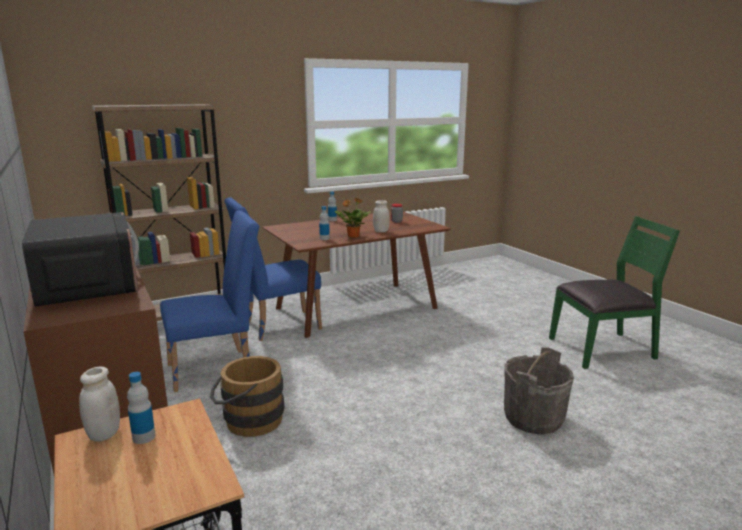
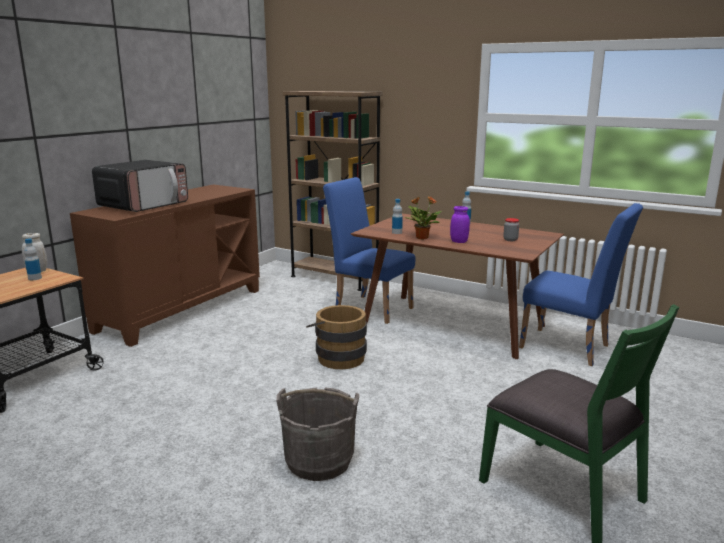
camera: 60 degrees right, 0 degrees up
(218, 368) = (277, 312): blue chair -> blue chair (571, 348)
(248, 421) = (214, 343): brown bucket -> brown bucket (338, 357)
(381, 231) = (459, 241): white jar -> purple jar

